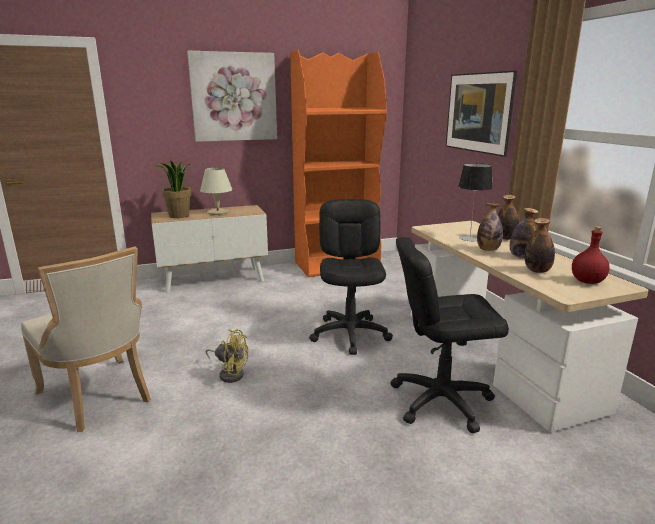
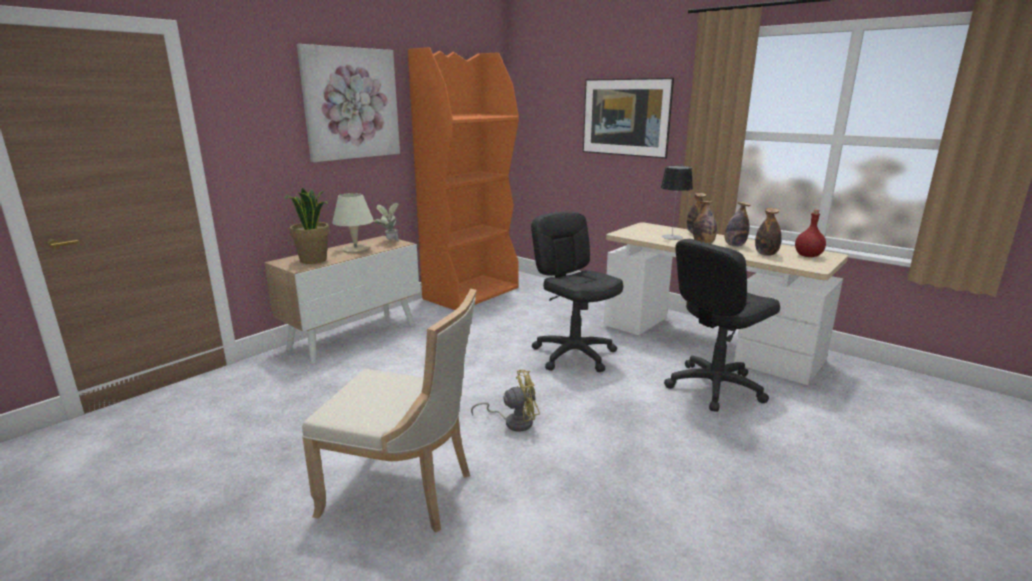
camera: 30 degrees left, 0 degrees up
(251, 210) = (389, 241): none -> potted plant

